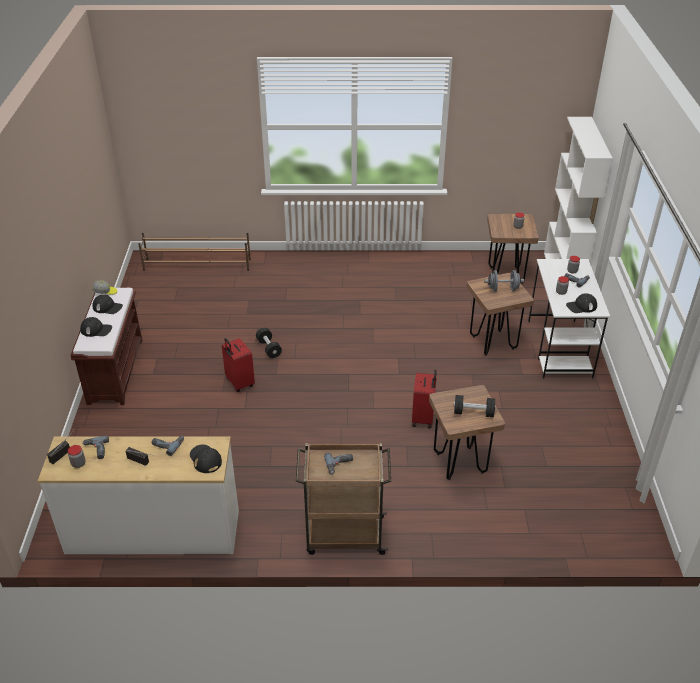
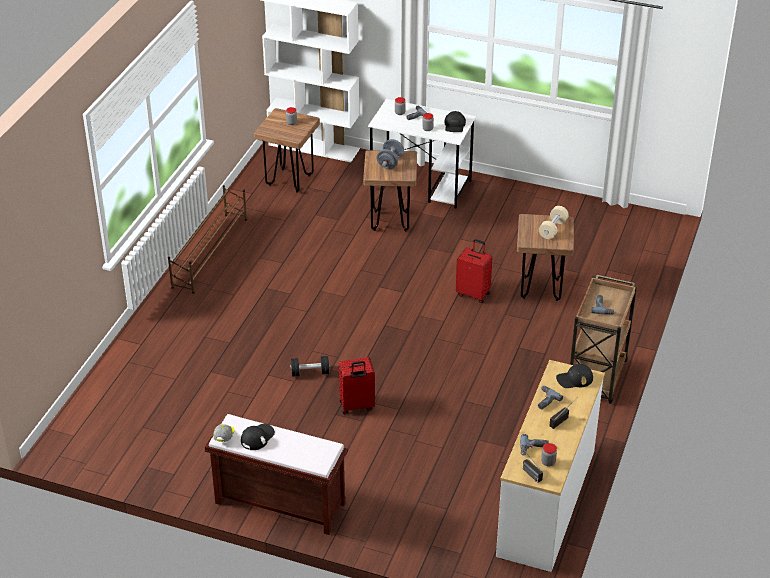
camera: 70 degrees left, 0 degrees up
(96, 330) = (297, 451): black cap -> none
(197, 265) = (104, 401): brown shoe rack -> brown shoe rack (210, 252)
(473, 413) = (553, 229): black dumbbell -> beige dumbbell

